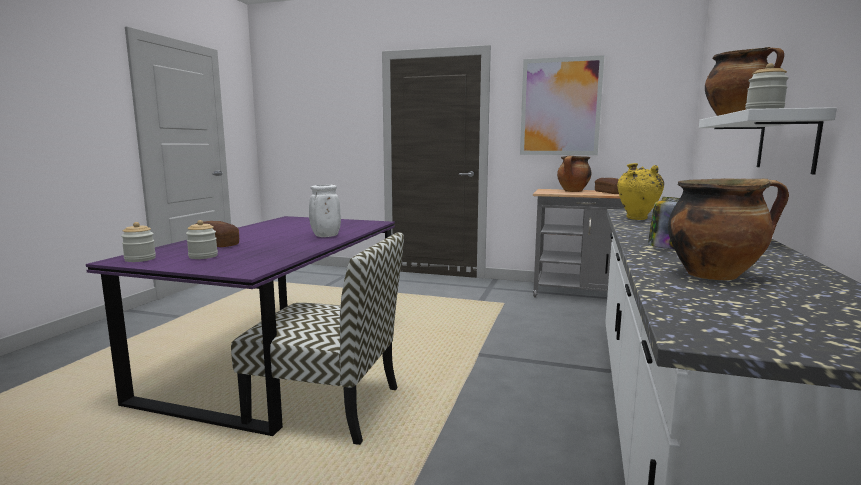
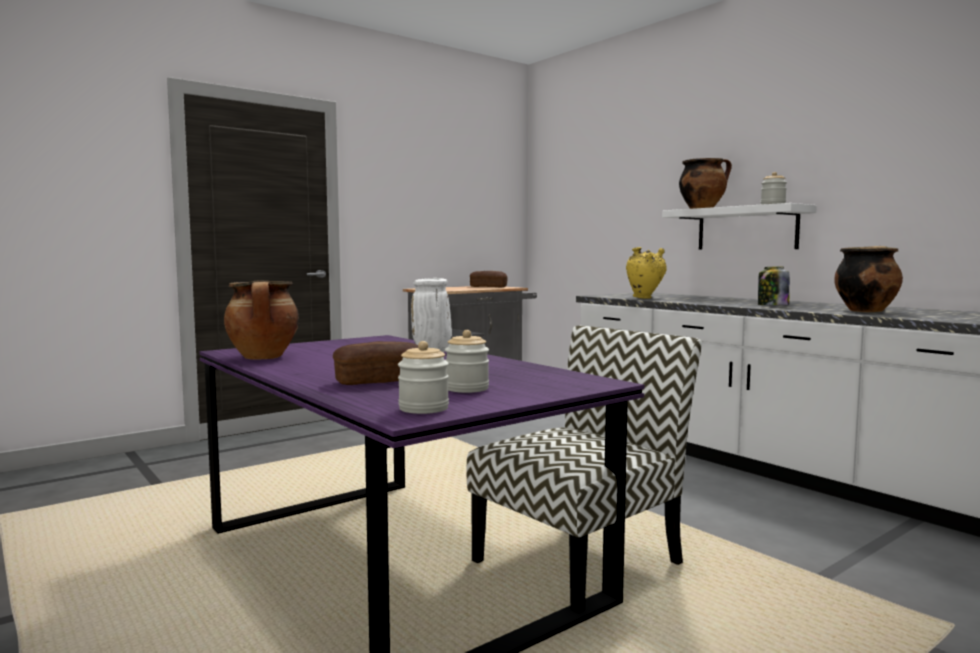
camera: 55 degrees left, 5 degrees down
(560, 107) = (417, 190): picture -> none
(573, 191) = (455, 288): cooking pot -> cooking pot (264, 358)

